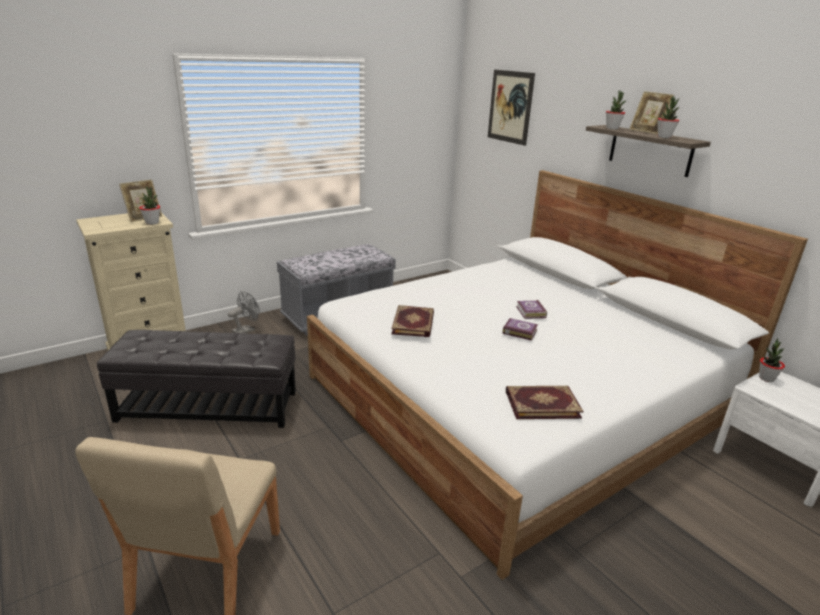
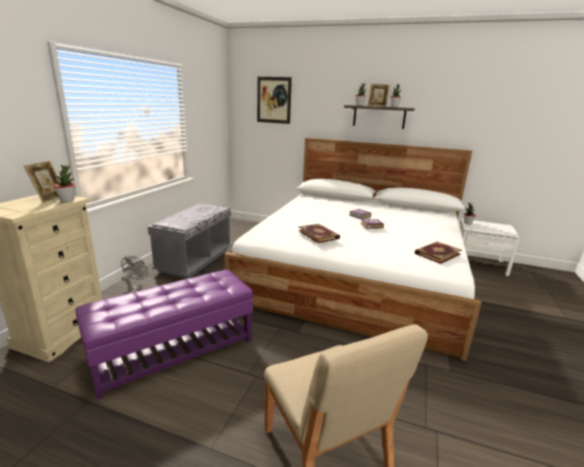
camera: 35 degrees left, 5 degrees down
(208, 406) = (174, 350): black ottoman -> purple ottoman

